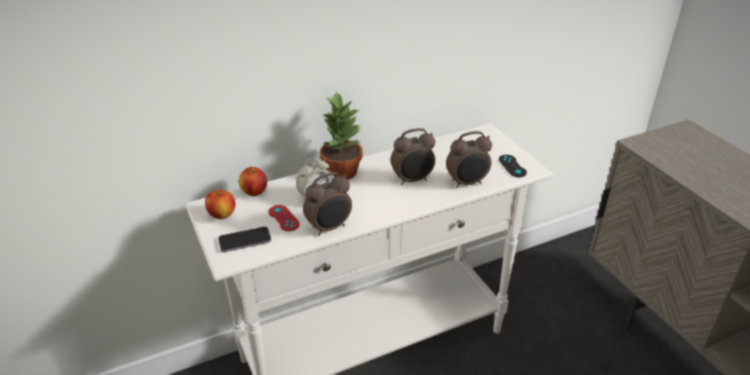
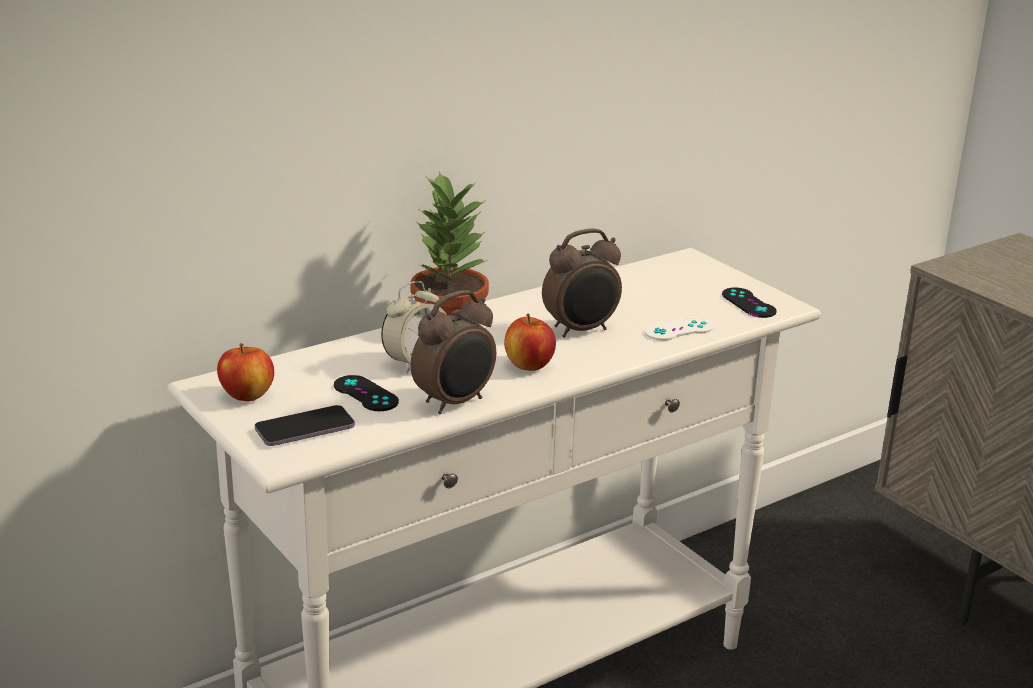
camera: 10 degrees left, 10 degrees down
(254, 192) = (296, 361): apple -> apple (529, 366)
(283, 218) = (365, 394): red game controller -> black game controller
(467, 183) = (679, 330): alarm clock -> white game controller

